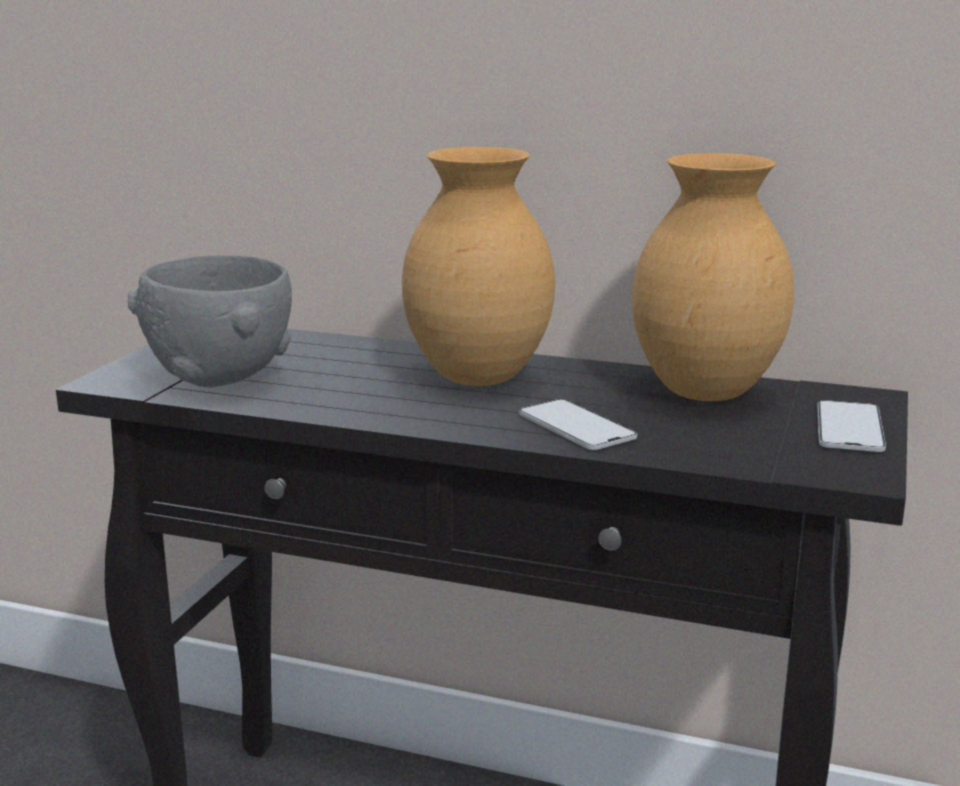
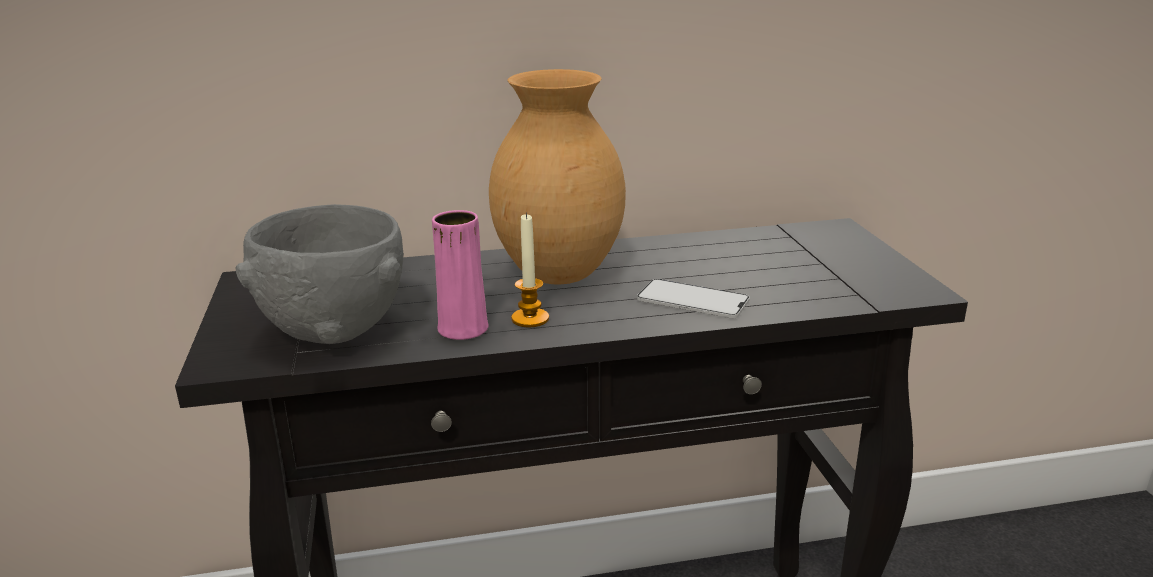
camera: 30 degrees left, 5 degrees up
(323, 400) = (463, 328): none -> pink vase
(393, 406) = (530, 319): none -> candle
(708, 393) = (737, 248): brown vase -> none
(849, 427) = (861, 255): phone -> none

